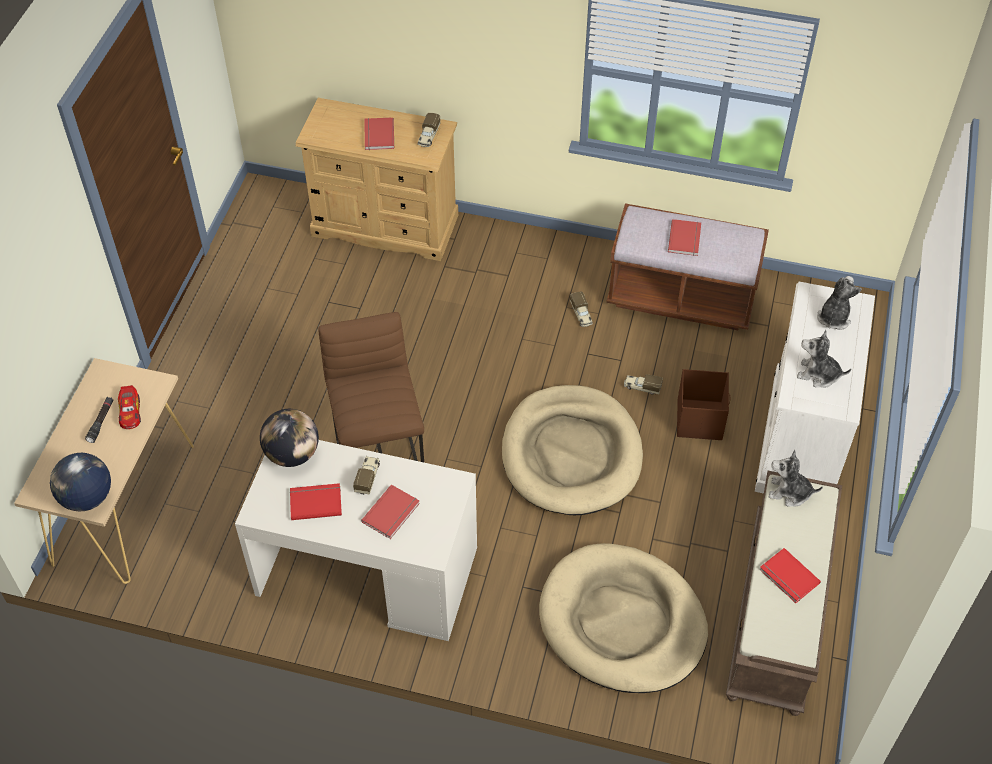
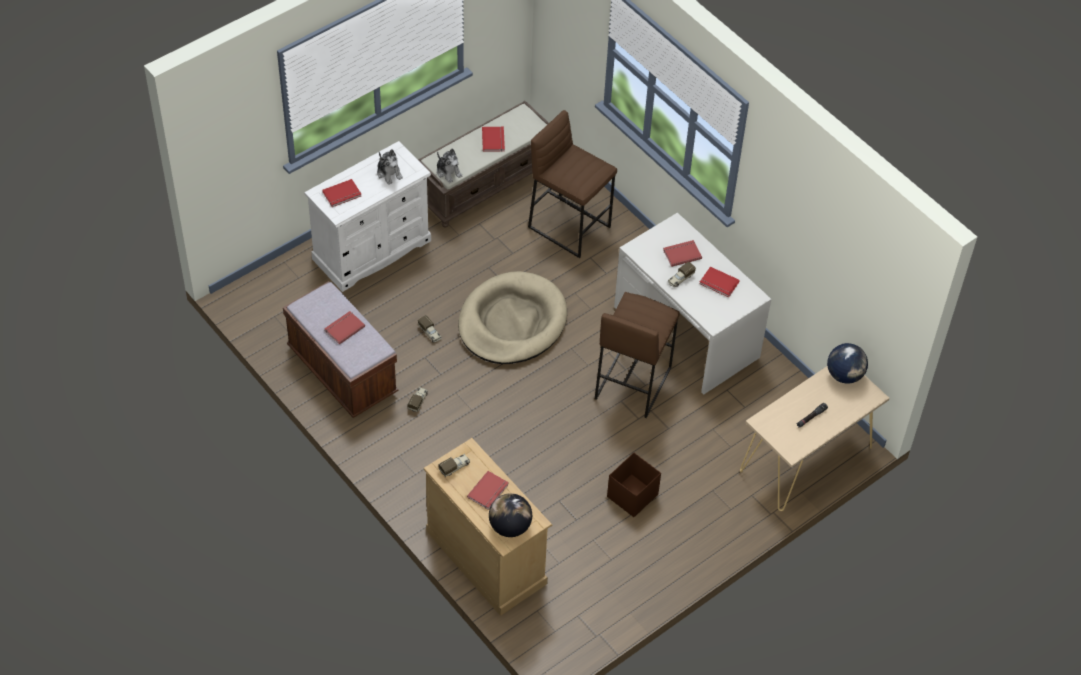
camera: 145 degrees left, 0 degrees up
(130, 412) = (789, 413): toy car -> none
(292, 454) = (712, 316): globe -> globe (510, 526)
(622, 622) = (570, 226): beige dog bed -> brown stool
(700, 419) = (417, 294): brown storage box -> brown storage box (631, 496)
(833, 317) = (342, 194): plush toy -> red book

